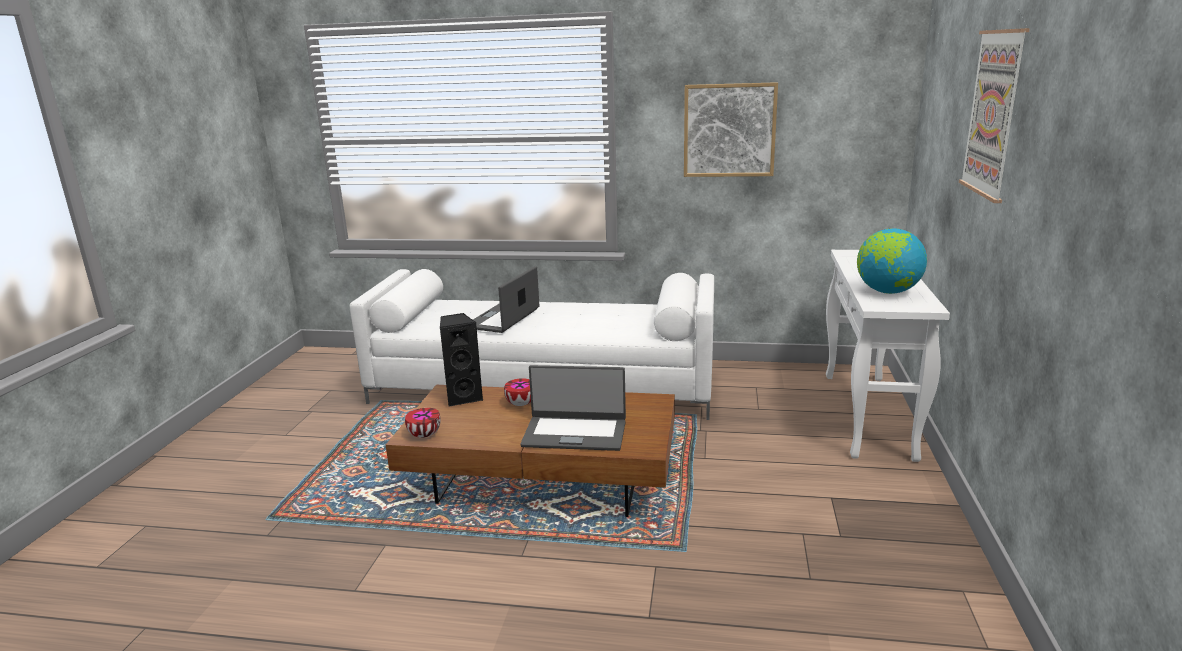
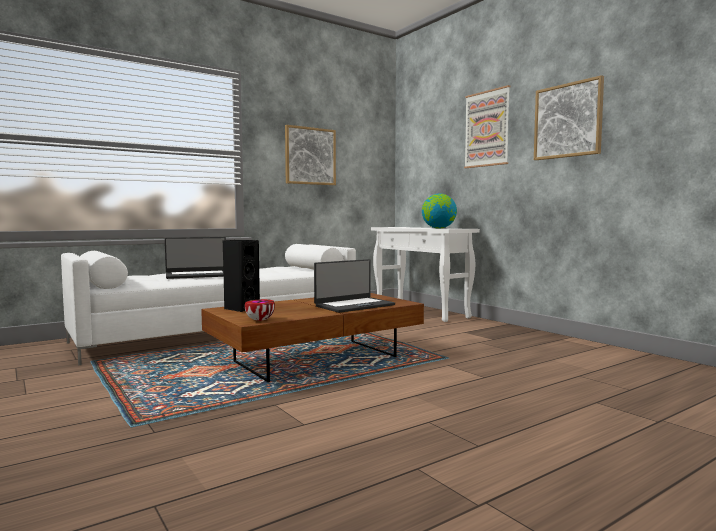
camera: 45 degrees left, 15 degrees down
(503, 318) = (197, 275): laptop -> laptop turned 90 degrees counterclockwise
(520, 404) = (289, 304): bowl -> none
(1075, 151) = (568, 120): none -> picture

